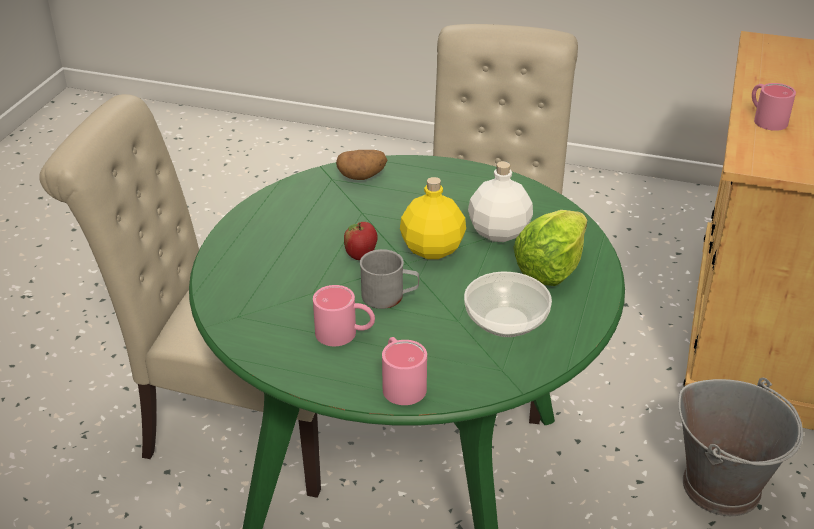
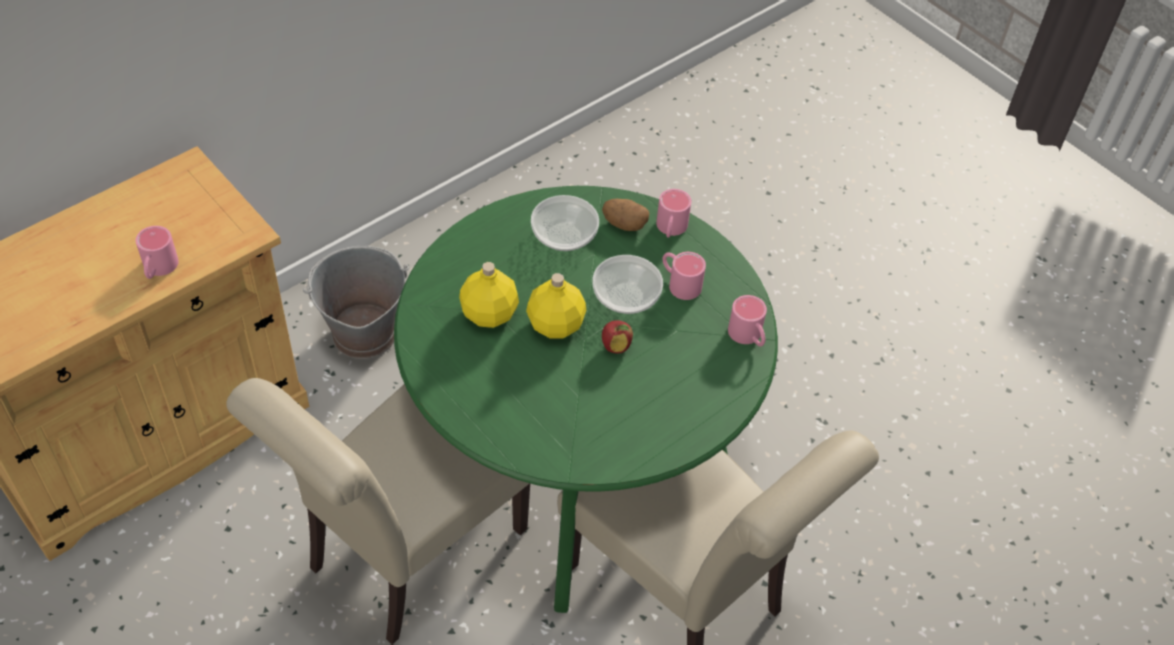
camera: 150 degrees left, 15 degrees up
(235, 317) = (748, 337): none -> pink mug
(362, 176) = (542, 443): potato -> potato (624, 224)
(389, 296) = (625, 297): grey mug -> bowl
(498, 232) = (490, 314): white bottle -> yellow bottle
(550, 268) = (488, 260): lettuce -> none

